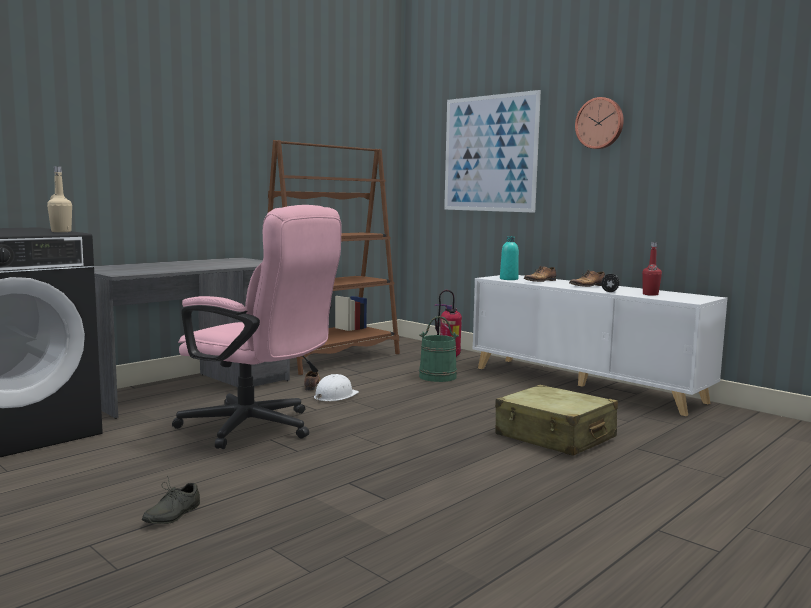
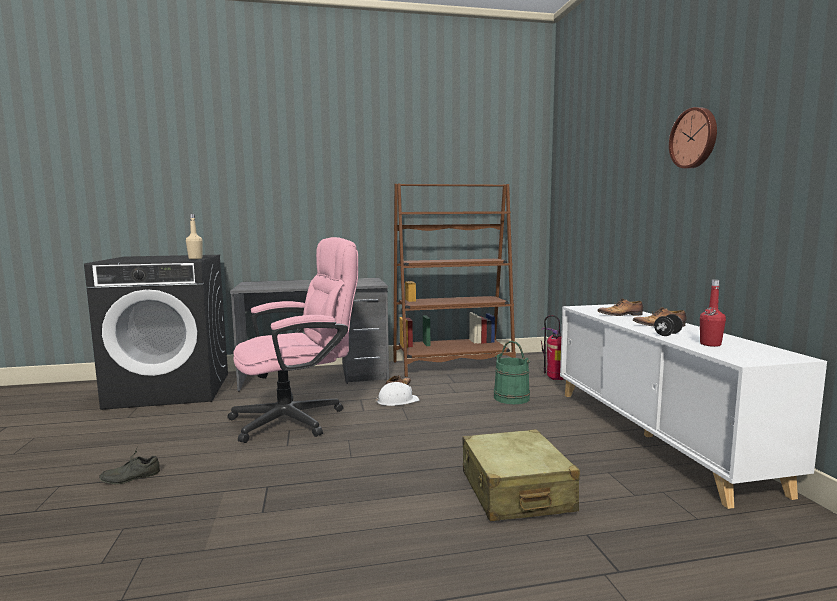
camera: 35 degrees right, 0 degrees up
(258, 428) = (298, 418): pink office chair -> pink office chair turned 90 degrees counterclockwise
(489, 153) = (605, 181): picture -> none
(509, 279) = (593, 310): turquoise bottle -> none

